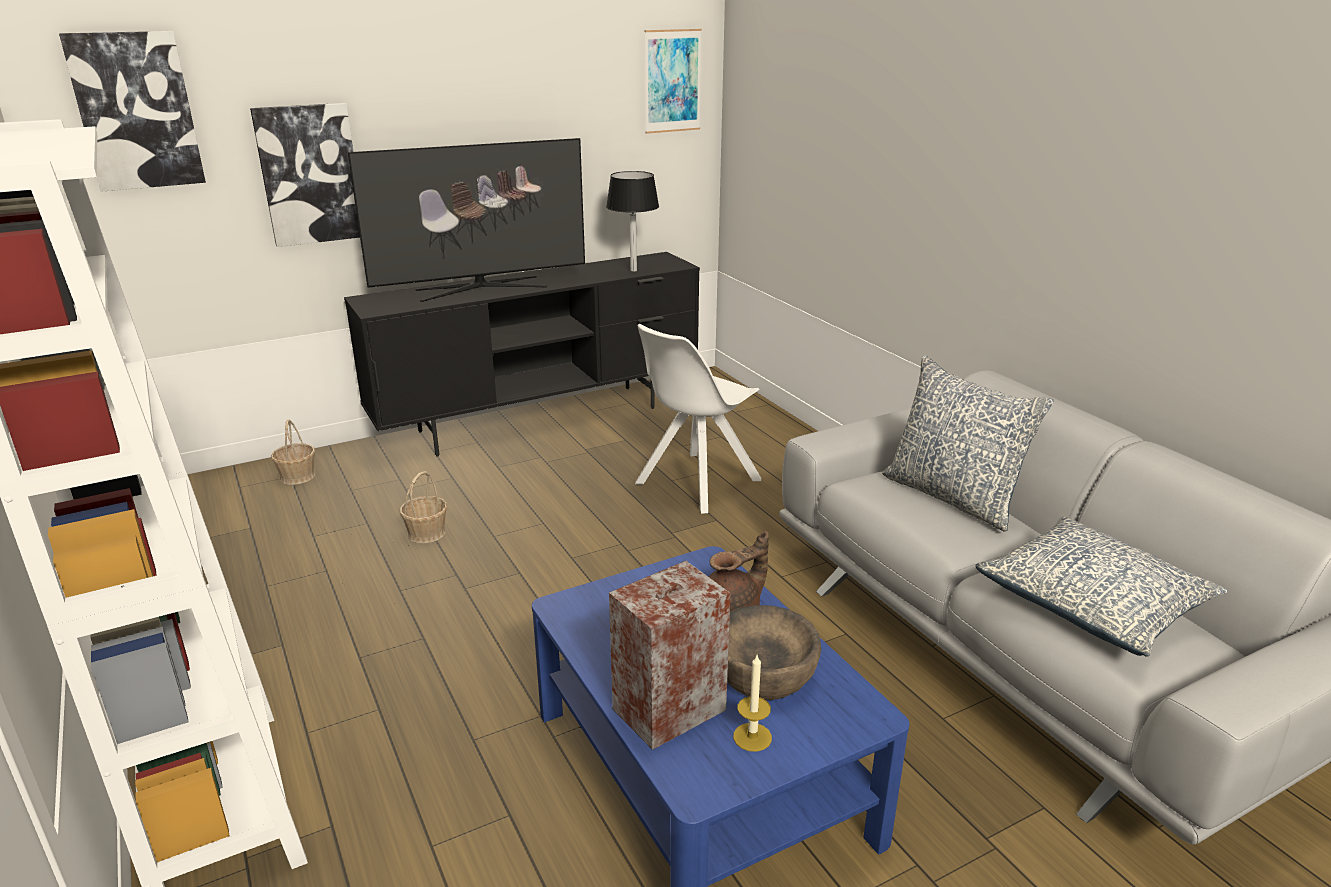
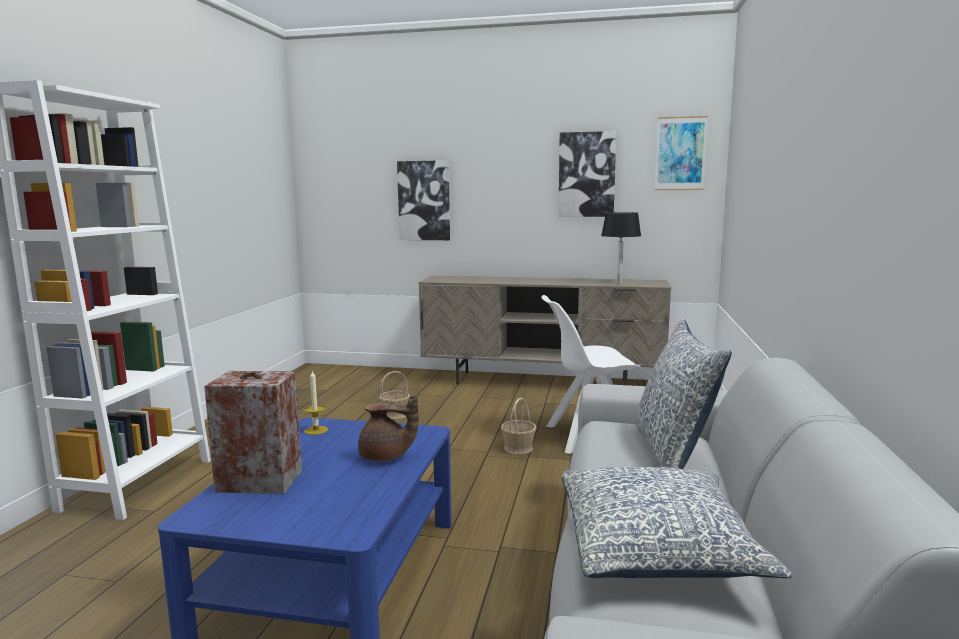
camera: 40 degrees right, 15 degrees down
(136, 111) = (345, 160): picture -> picture (586, 174)
(297, 476) = (379, 376): basket -> basket (518, 448)
(480, 288) = (506, 280): television -> none
(541, 419) = (542, 383): black tv stand -> beige tv stand
(752, 737) = (268, 510): candle -> candle (316, 430)
(763, 674) = (339, 488): brown bowl -> none

